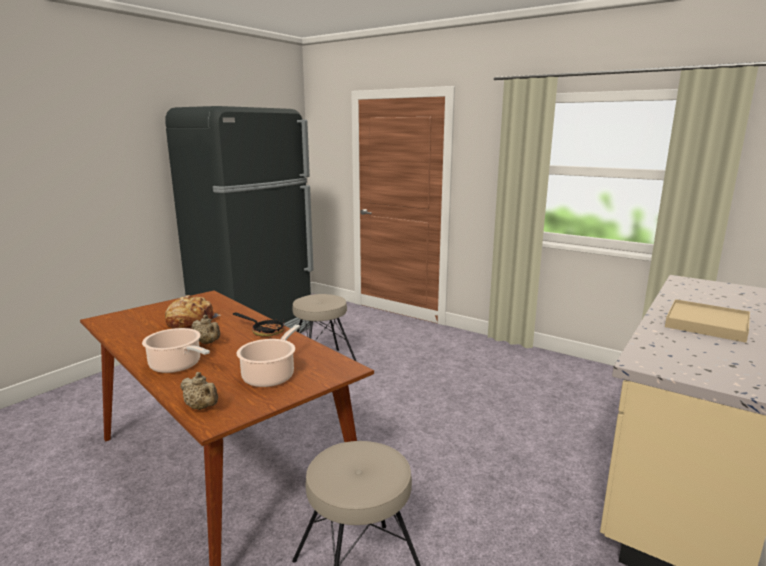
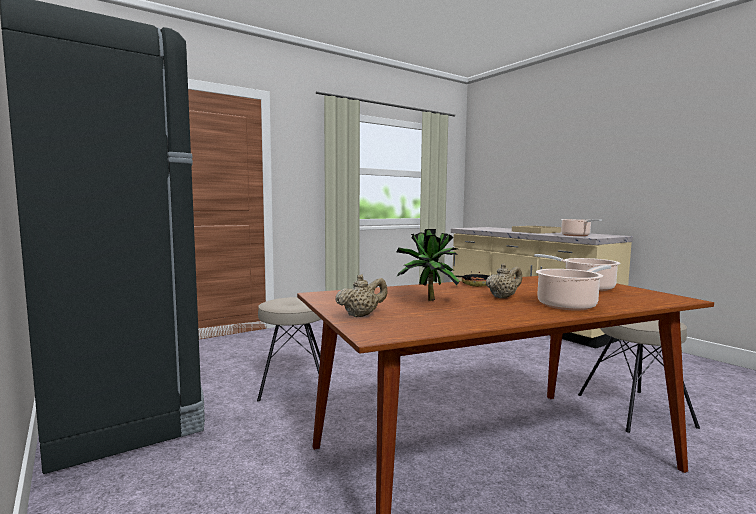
camera: 70 degrees left, 10 degrees down
(190, 321) = (427, 300): bread -> potted plant
(202, 407) = (658, 300): beige teapot -> beige teapot (361, 315)
(663, 352) = (576, 235): none -> cooking pot

